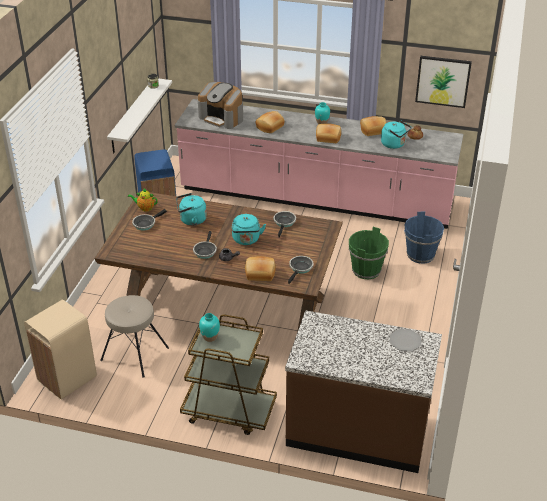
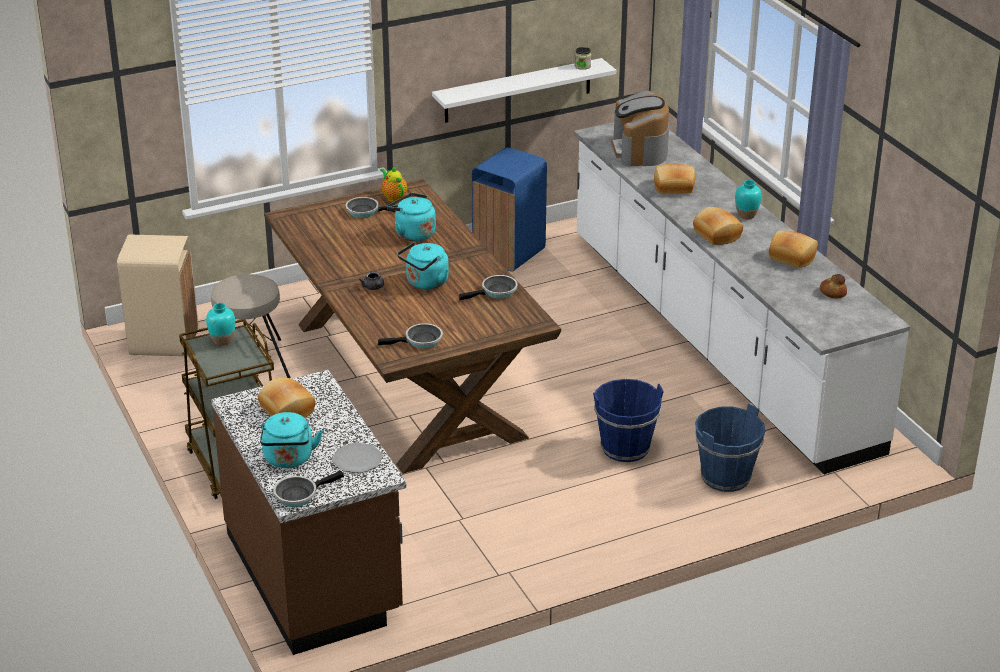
camera: 50 degrees right, 5 degrees down
(205, 251) = (367, 268): frying pan -> frying pan (299, 494)
(260, 274) = (373, 320): bread -> bread (286, 410)
(315, 199) = (716, 341): pink counter -> white counter
(366, 270) = (625, 448): green bucket -> blue bucket
(394, 144) = (785, 286): turquoise kettle -> turquoise kettle (288, 459)
(443, 81) = (916, 222): picture -> none

